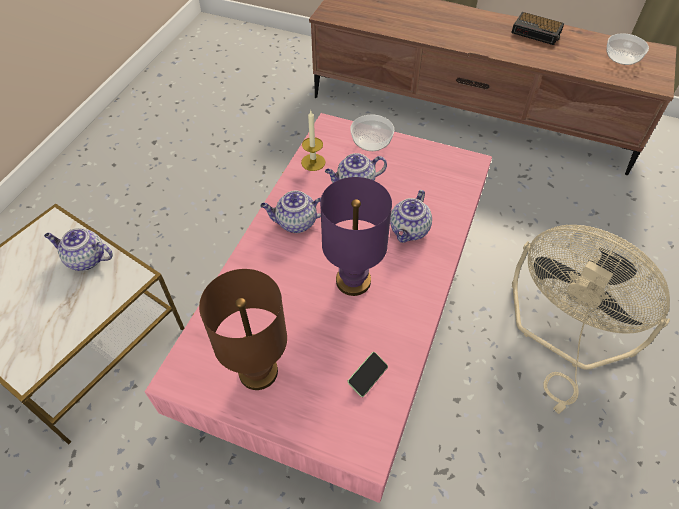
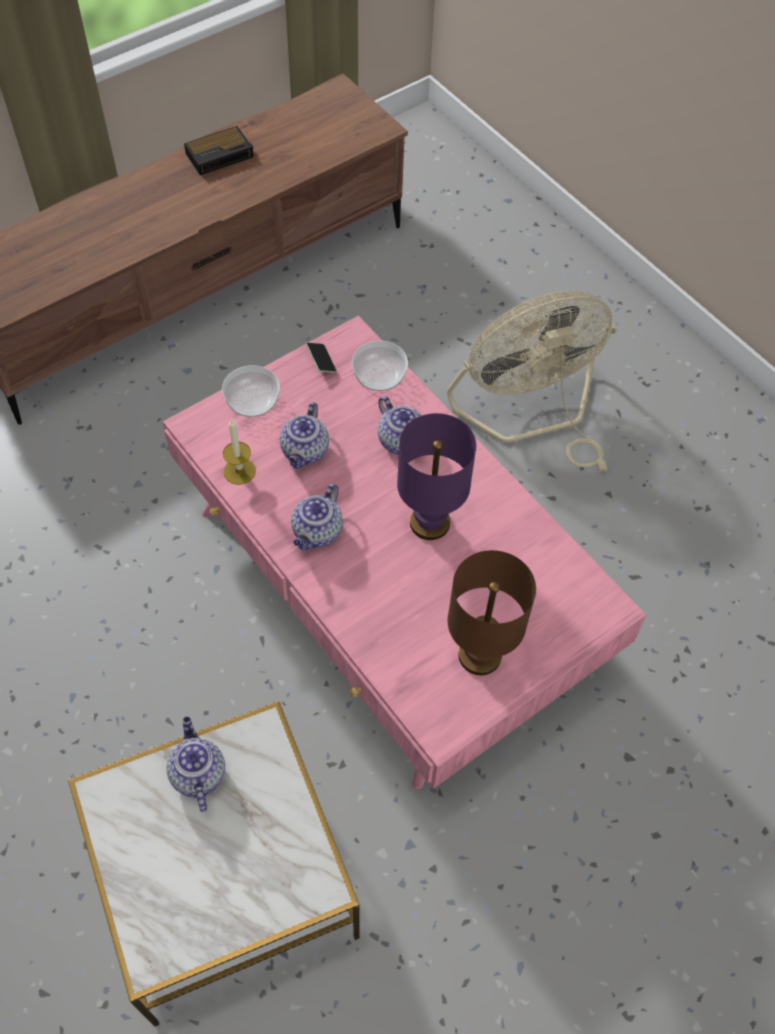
camera: 60 degrees left, 5 degrees up
(85, 259) = (197, 773): teapot -> teapot turned 120 degrees clockwise
(367, 377) = (541, 569): phone -> phone (321, 361)
(622, 58) = (322, 122): bowl -> bowl (380, 375)

